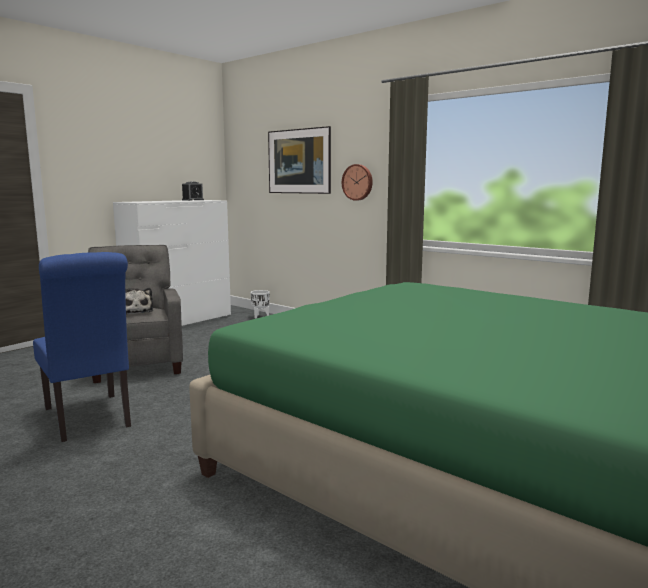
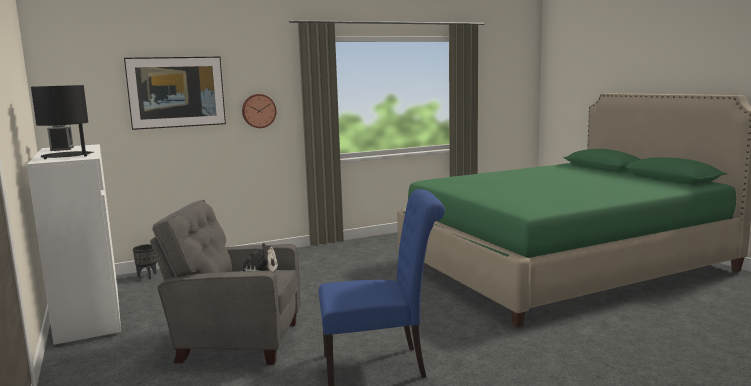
camera: 65 degrees left, 0 degrees up
(149, 201) = (67, 156): none -> black table lamp
(260, 316) = (148, 276): white planter -> black planter

